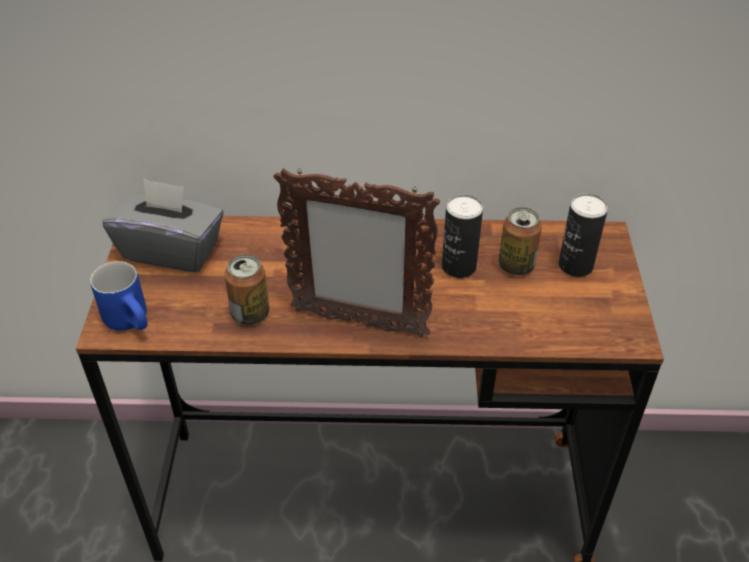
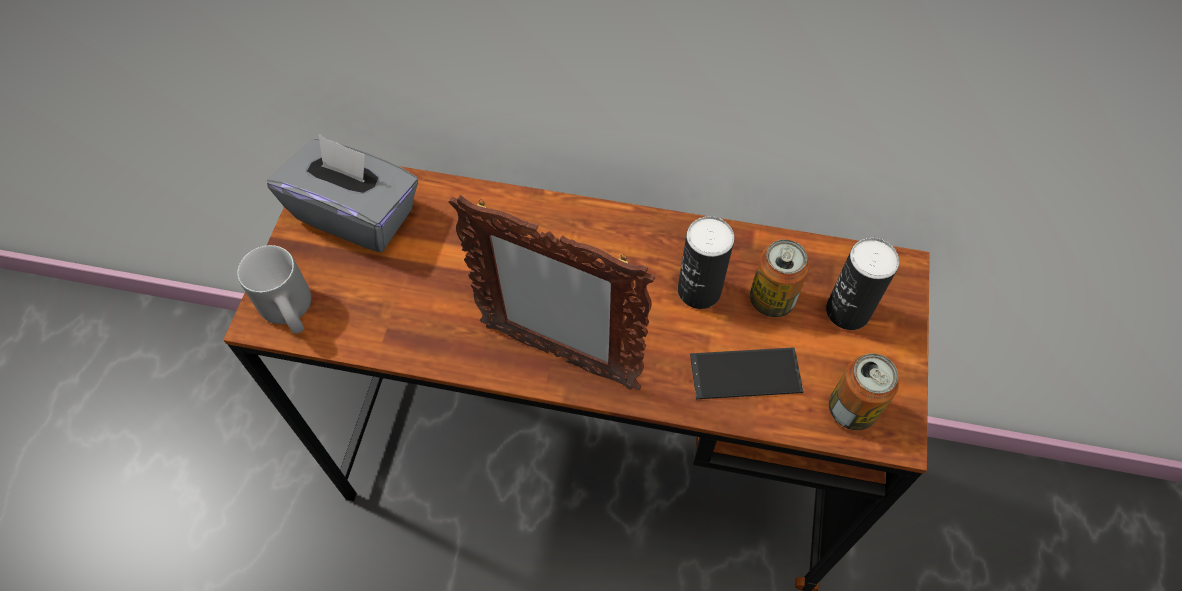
camera: 10 degrees right, 15 degrees up
(133, 321) = (295, 312): blue mug -> grey mug
(250, 314) = (432, 322): can -> can (852, 409)
(509, 315) = (745, 374): none -> phone

